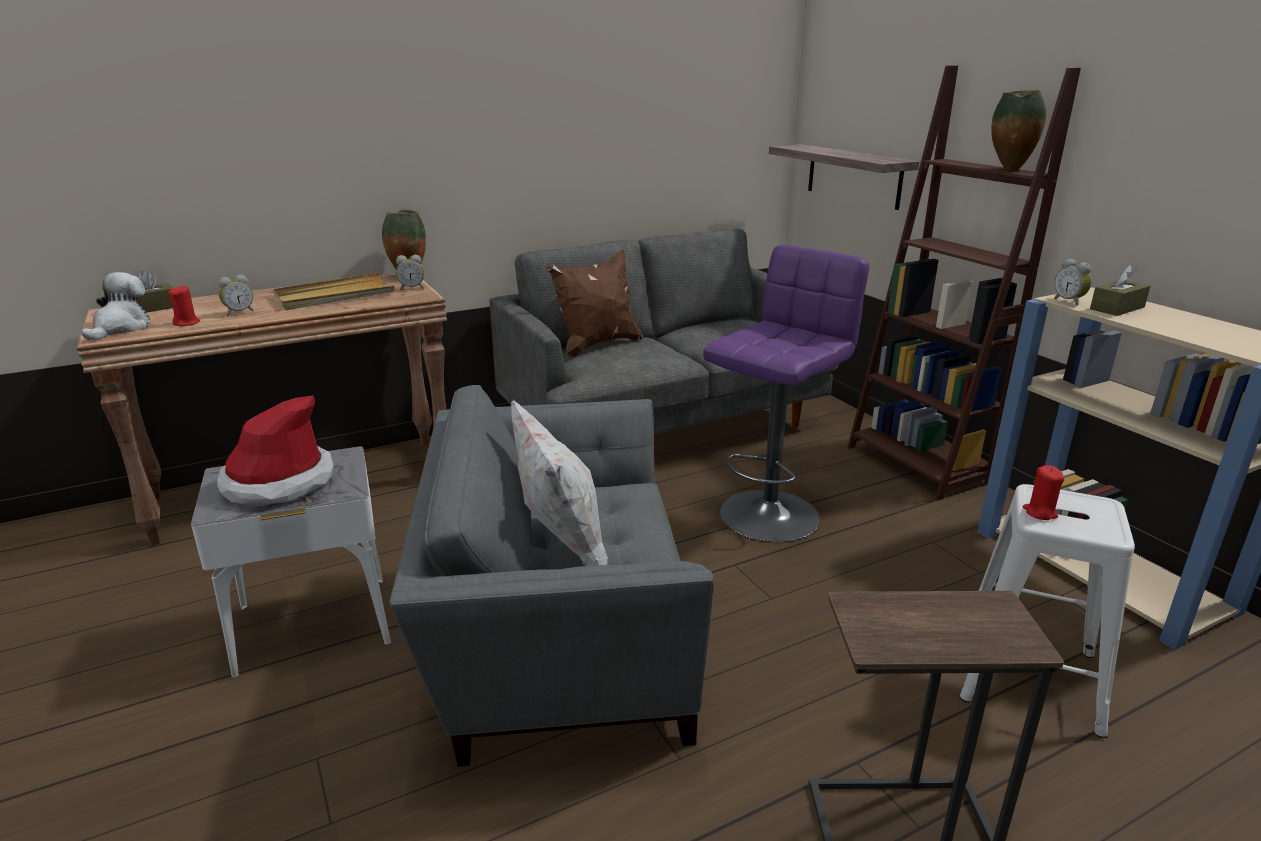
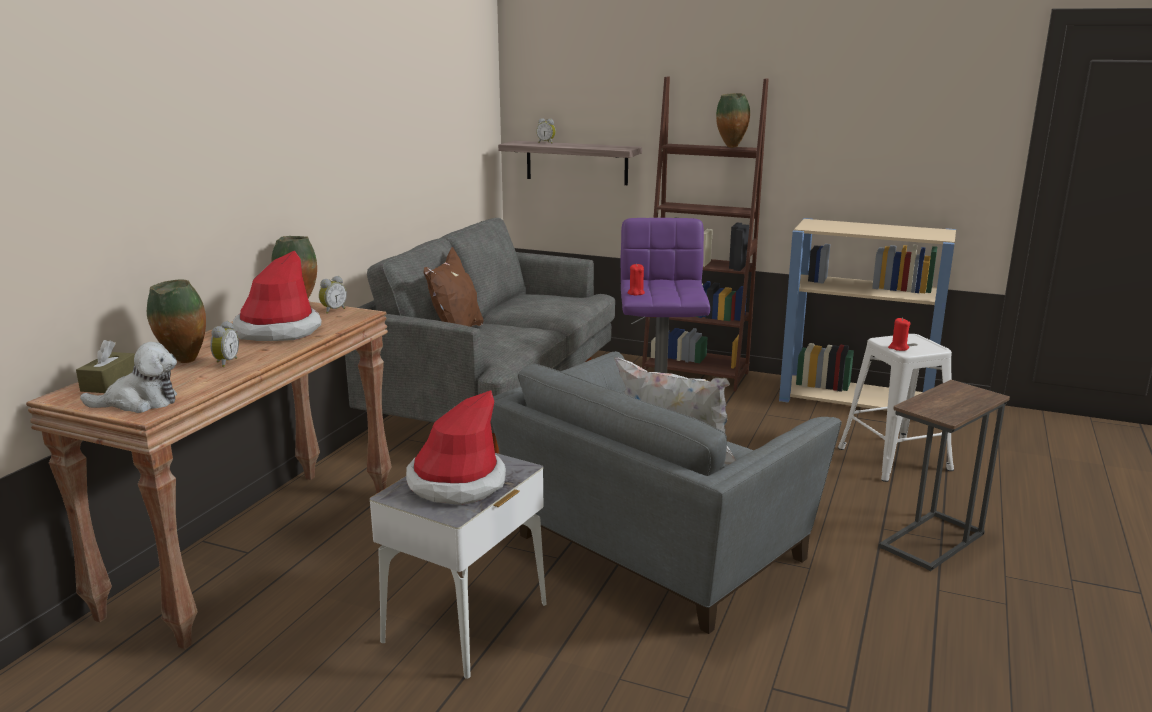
camera: 40 degrees left, 5 degrees down
(121, 328) = (140, 402): plush toy -> plush toy turned 105 degrees clockwise
(187, 323) = (200, 382): red candle -> red candle (636, 293)
(222, 305) = (184, 362): none -> vase
(334, 296) = (278, 331): beige tray -> hat
(1069, 301) = (813, 228): alarm clock -> alarm clock (546, 142)
(1117, 308) = (840, 227): brown tissue box -> none

